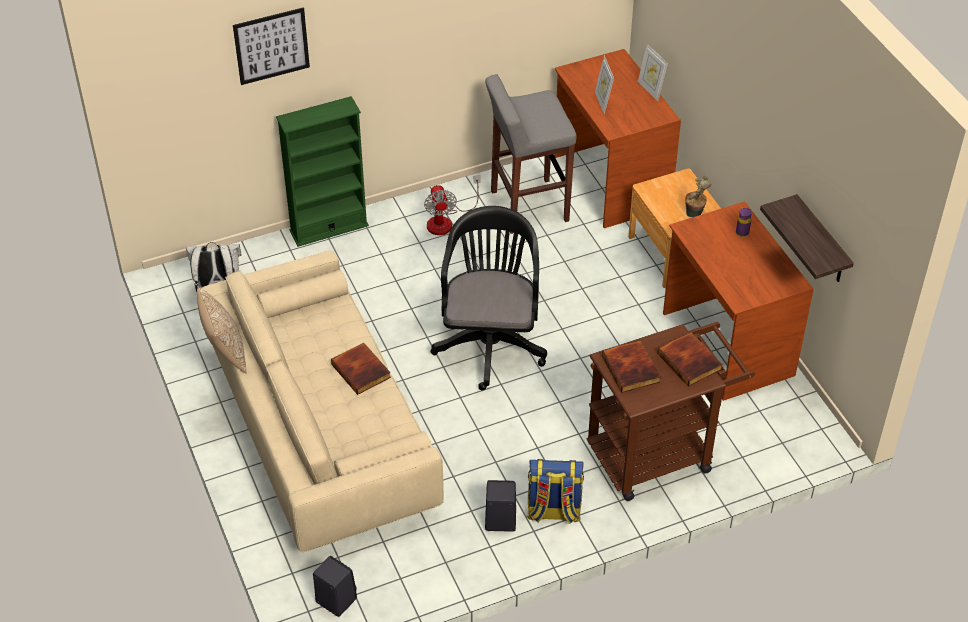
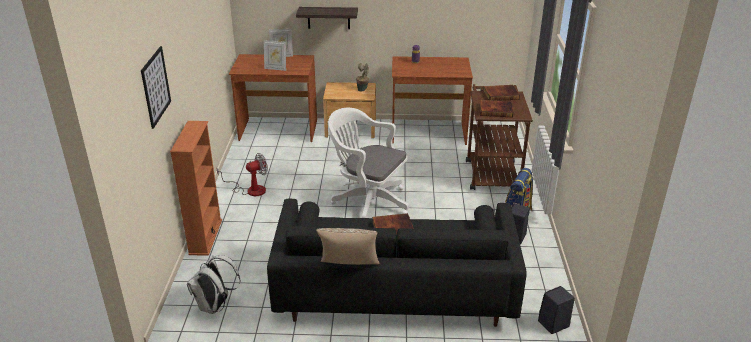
camera: 65 degrees left, 15 degrees down
(322, 430) = (394, 290): beige sofa -> black sofa
(329, 228) = (205, 237): green bookcase -> orange bookcase
(446, 221) = (250, 189): fan -> fan turned 45 degrees counterclockwise
(490, 341) = (367, 201): black office chair -> white office chair
(528, 206) = (269, 159): grey stool -> none
(822, 242) = (462, 29): shelf -> shelf (328, 17)

